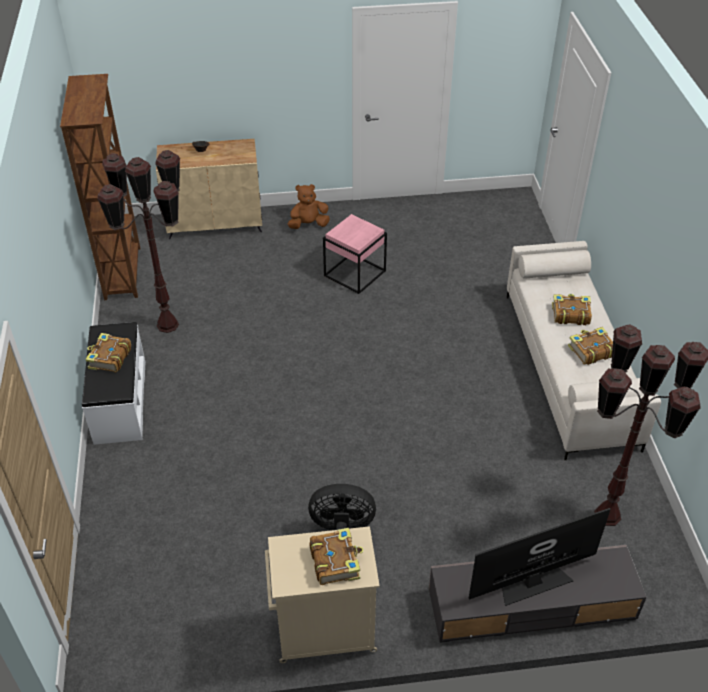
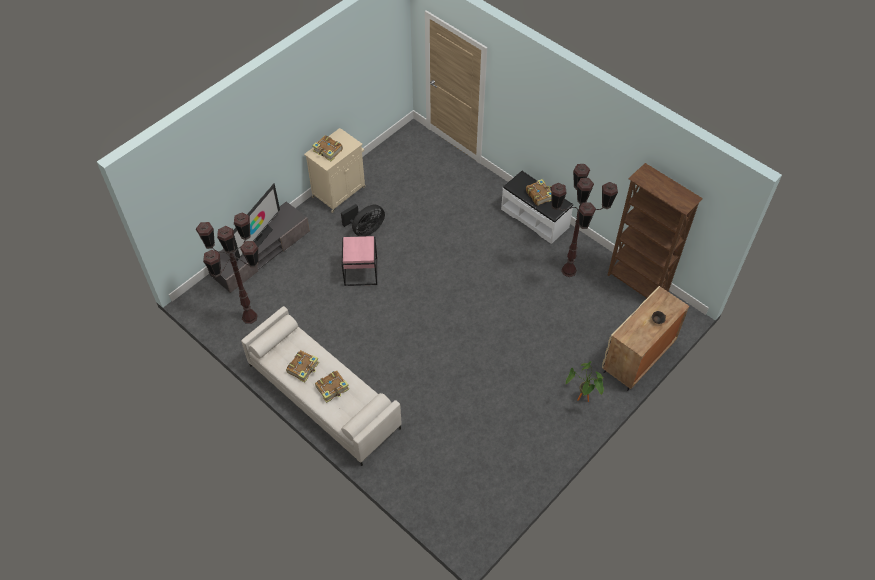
camera: 140 degrees right, 10 degrees up
(308, 224) = (582, 401): brown plush toy -> potted plant
(354, 273) = (510, 380): pink side table -> pink side table (361, 272)

